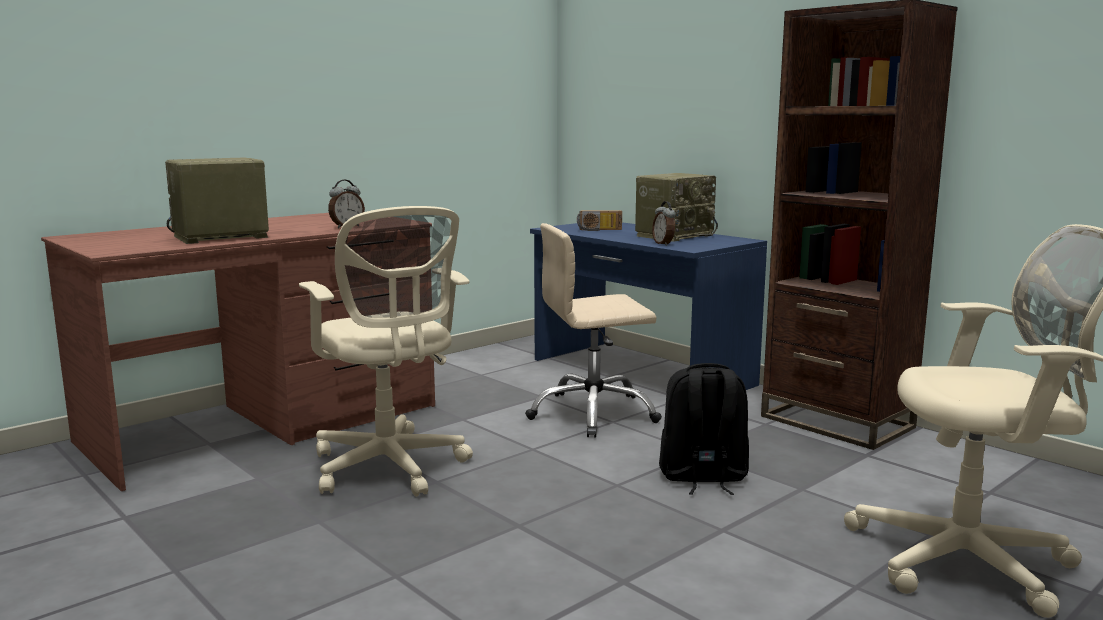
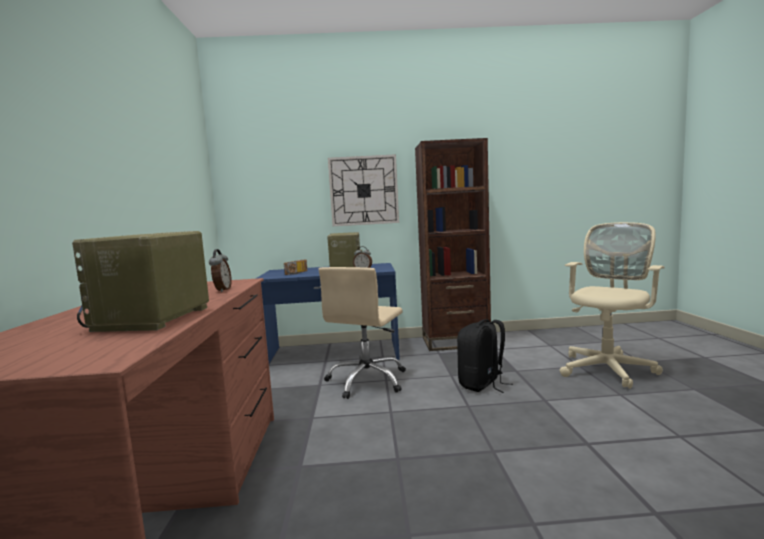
camera: 50 degrees left, 5 degrees down
(390, 468) = (352, 470): beige office chair -> none
(741, 100) = (363, 190): none -> wall clock

